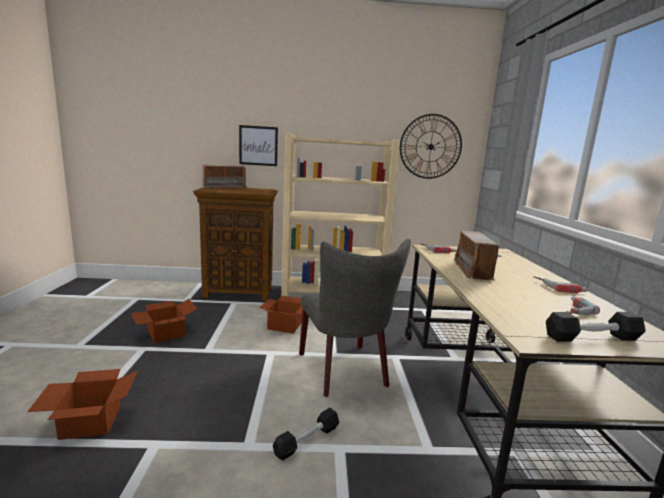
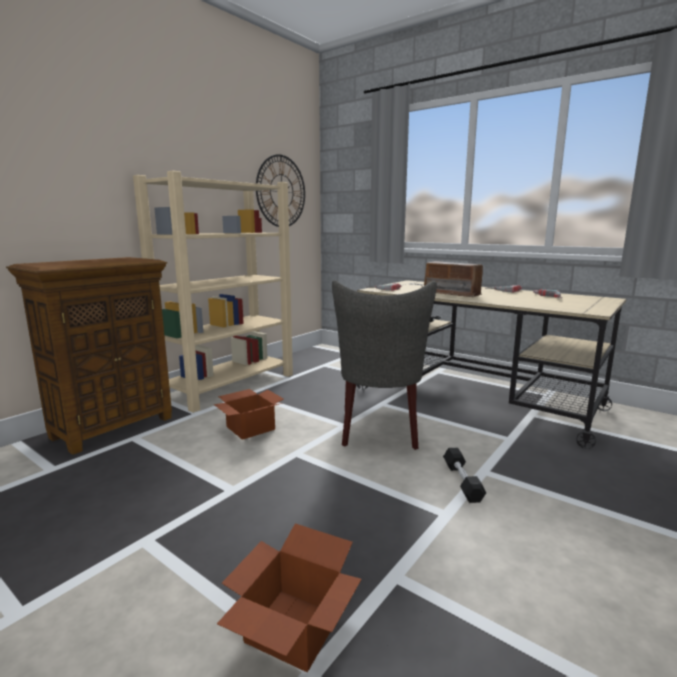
camera: 50 degrees left, 0 degrees up
(165, 333) = (130, 511): cardboard box -> none
(224, 188) = (70, 263): radio -> none
(258, 145) = (86, 191): picture -> none
(345, 372) = (380, 430): grey chair -> grey chair turned 75 degrees clockwise
(592, 337) = (592, 304): black dumbbell -> none

